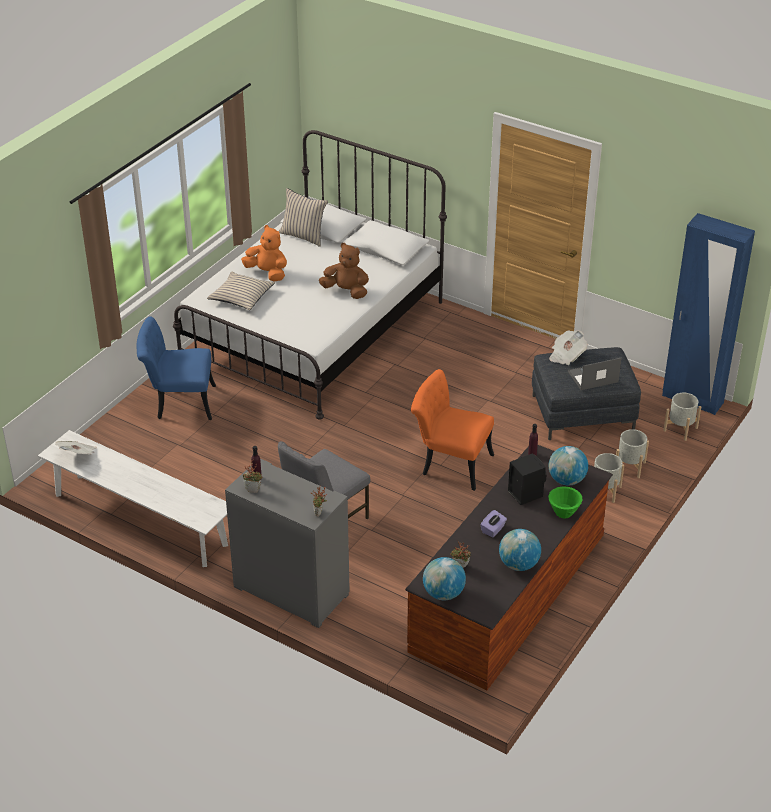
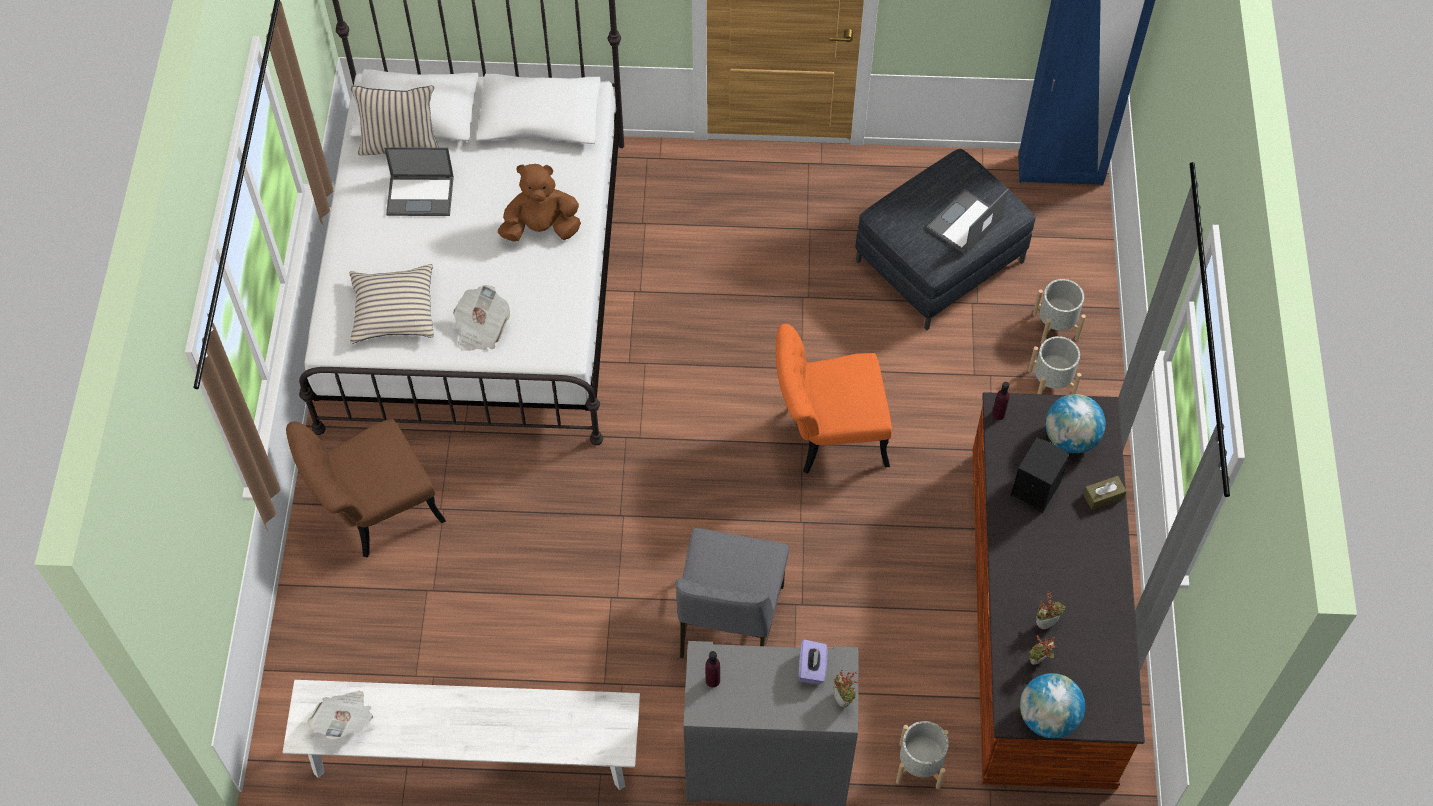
camera: 30 degrees left, 20 degrees up
(179, 403) = (374, 512): blue chair -> brown chair
(253, 489) = (724, 704): potted plant -> potted plant (1046, 622)
(267, 273) = (399, 245): orange plush toy -> none
(296, 258) = (421, 195): none -> laptop
(493, 530) = (1036, 573): purple tissue box -> purple tissue box (812, 668)
(518, 564) = (1106, 616): globe -> none
(564, 512) = (1103, 496): green bowl -> brown tissue box
(566, 355) = (906, 200): newspaper -> newspaper (481, 329)
(680, 429) = (1077, 230): grey planter -> grey planter (920, 765)

